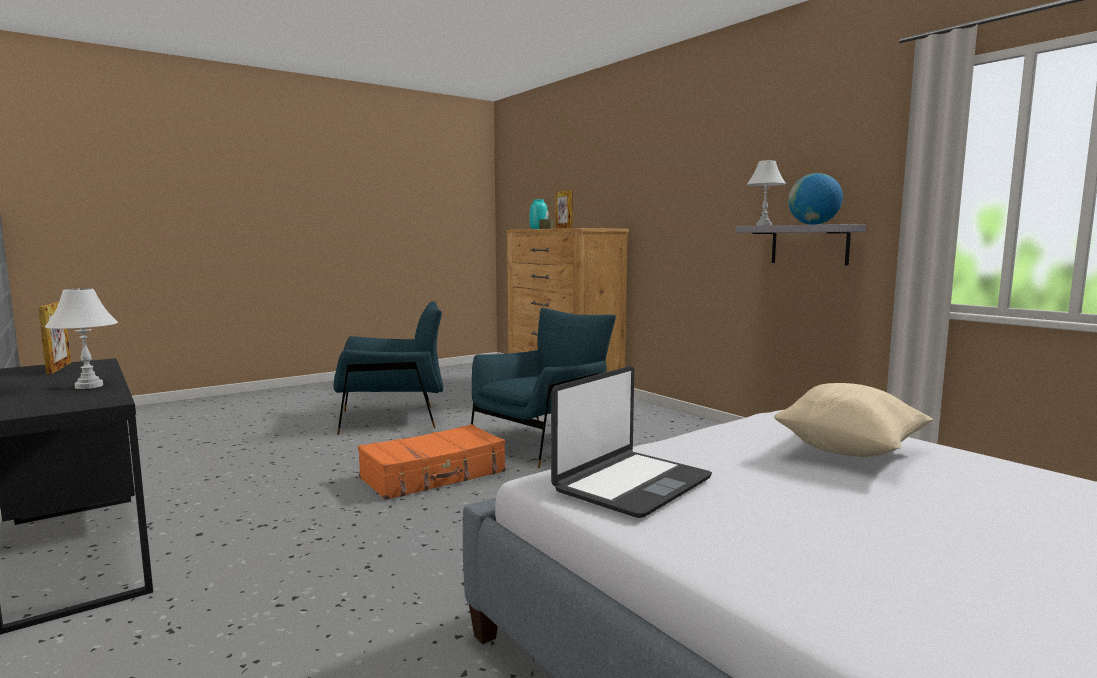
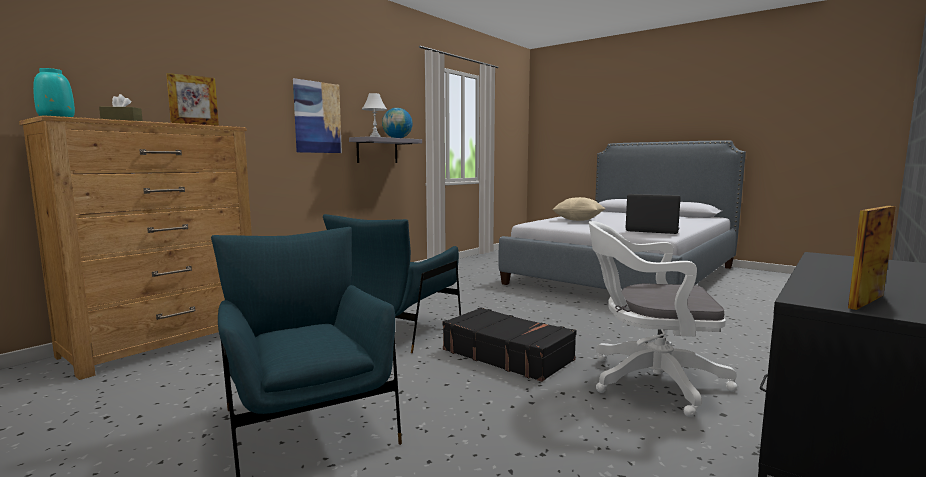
camera: 105 degrees left, 0 degrees up
(89, 386) = (832, 269): white table lamp -> none
(296, 522) = (648, 381): none -> white office chair
(434, 475) = (507, 355): orange suitcase -> black suitcase
(542, 442) = (398, 331): blue armchair -> blue armchair turned 90 degrees counterclockwise
(723, 204) = (317, 117): none -> picture

